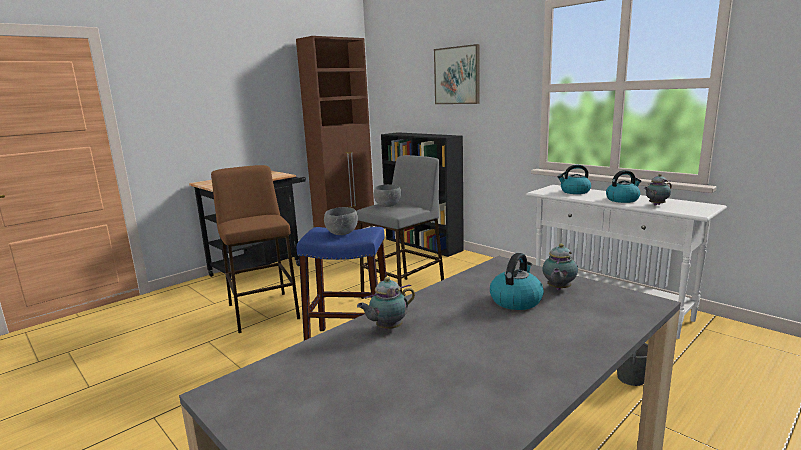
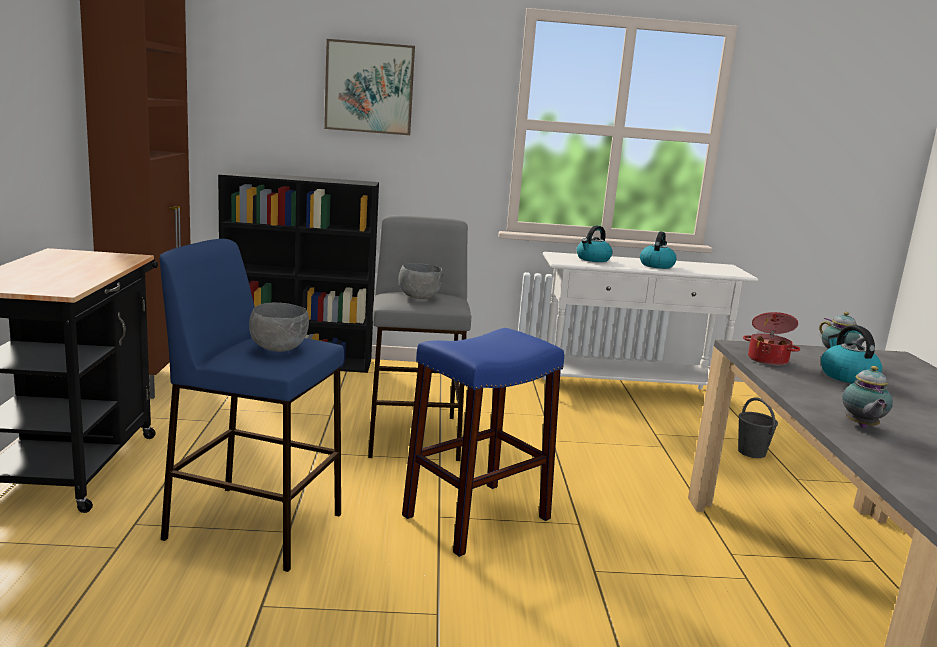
camera: 50 degrees left, 0 degrees up
(263, 311) = (253, 526): brown stool -> blue stool
(342, 234) = (493, 344): grey bowl -> grey bowl (280, 349)
(488, 275) = (768, 360): none -> cooking pot
(655, 205) = (694, 269): teapot -> none

